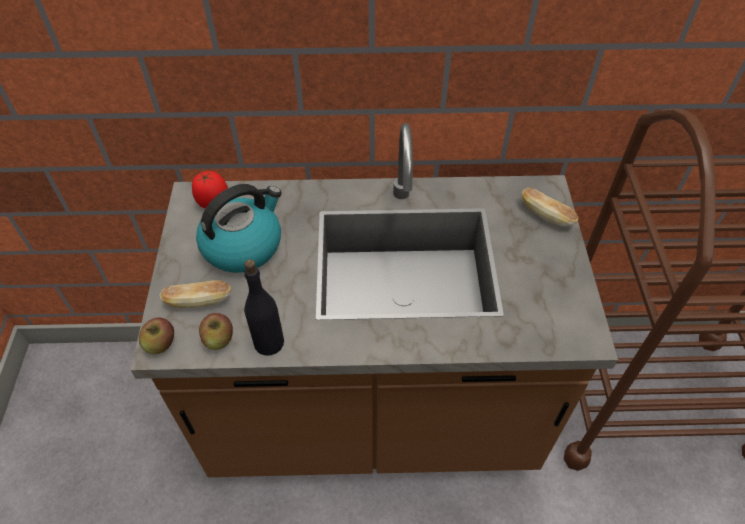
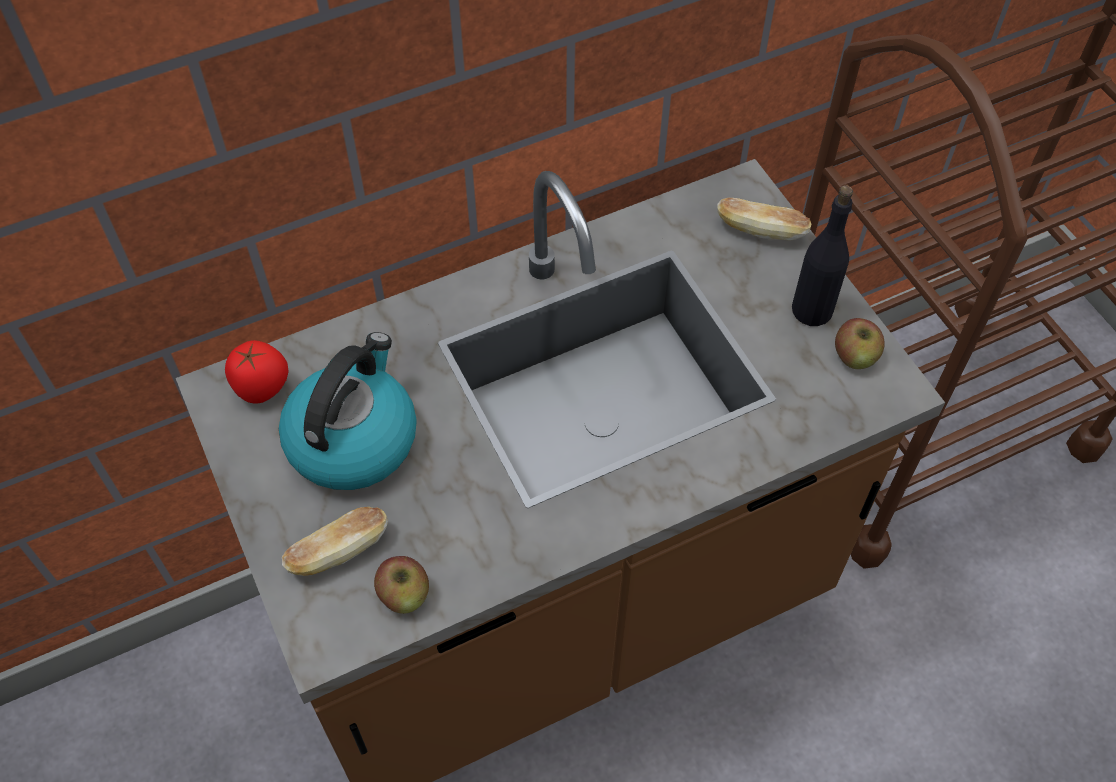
camera: 25 degrees left, 5 degrees up
(161, 344) = (321, 637): apple -> apple (855, 356)
(269, 342) = (480, 568): black bottle -> black bottle (811, 309)

